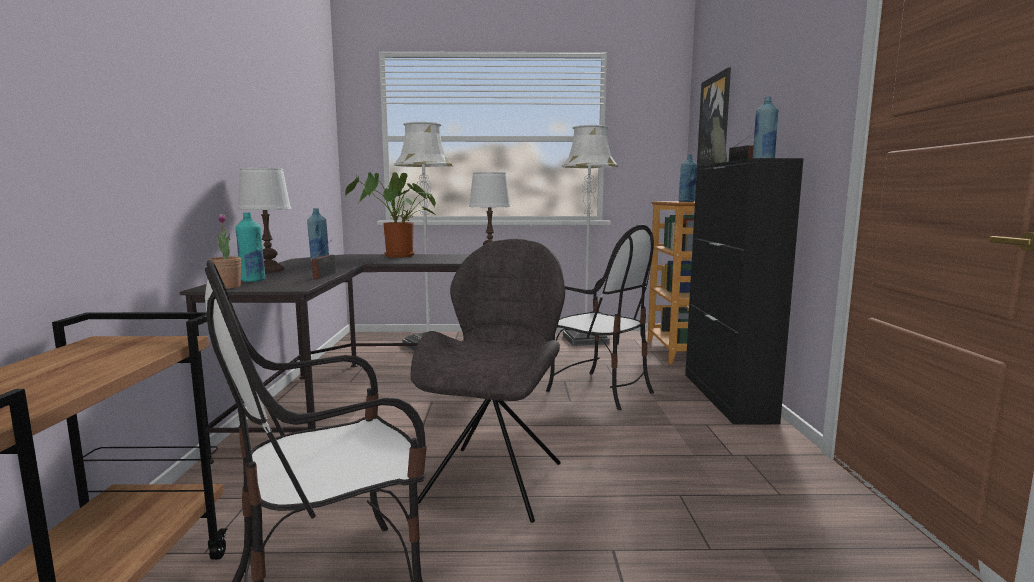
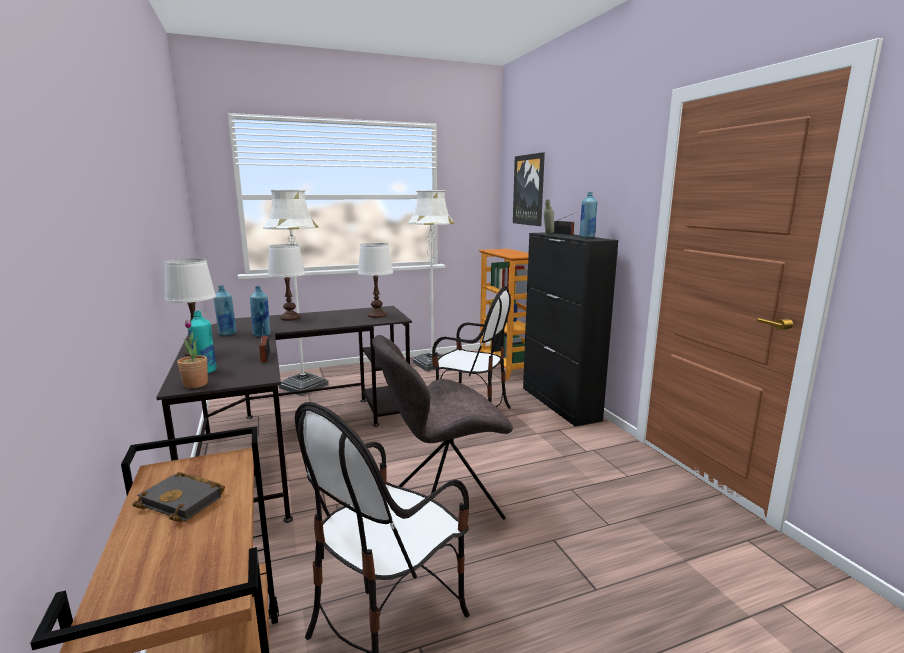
camera: 20 degrees left, 5 degrees up
(76, 363) = (185, 501): none -> black book
(397, 256) = (290, 318): potted plant -> white table lamp
(495, 479) = (444, 503): grey chair -> grey chair turned 105 degrees counterclockwise
(686, 202) = (515, 255): blue bottle -> blue bottle (262, 335)

